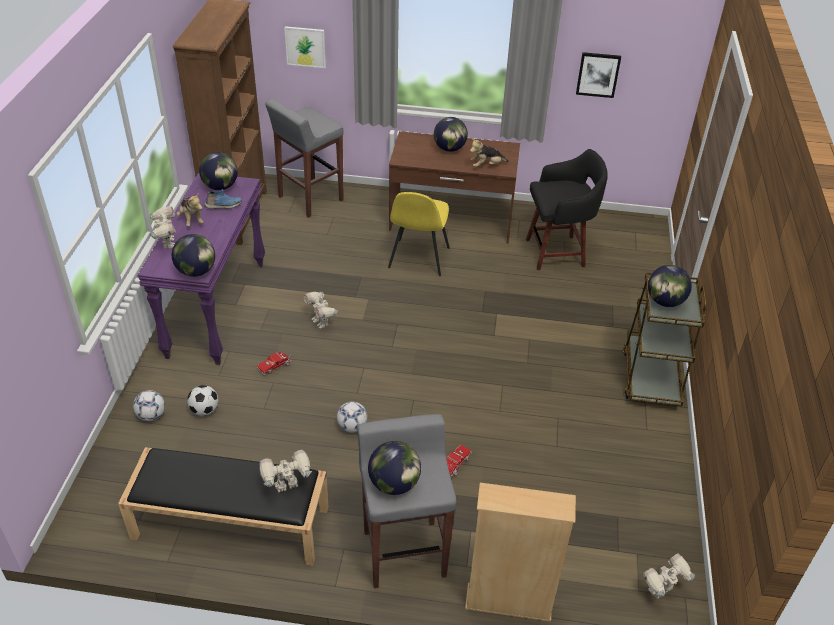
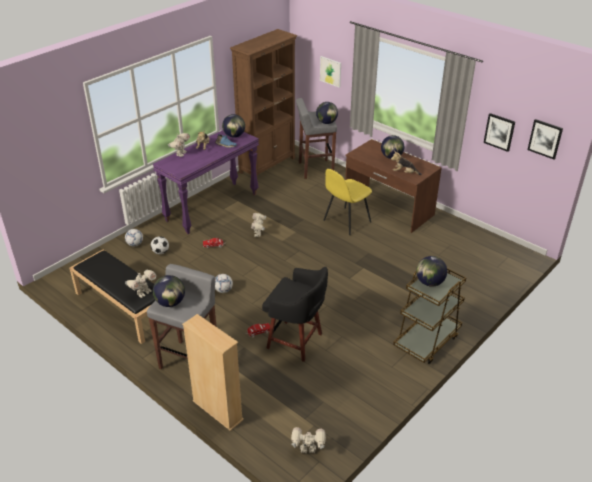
camera: 35 degrees right, 5 degrees down
(196, 271) = (180, 171): globe -> globe (326, 122)
(287, 487) = (143, 293): toy robot -> toy robot turned 120 degrees clockwise
(557, 252) = (439, 249): black stool -> black stool (296, 341)
(665, 68) = (545, 138): none -> picture

